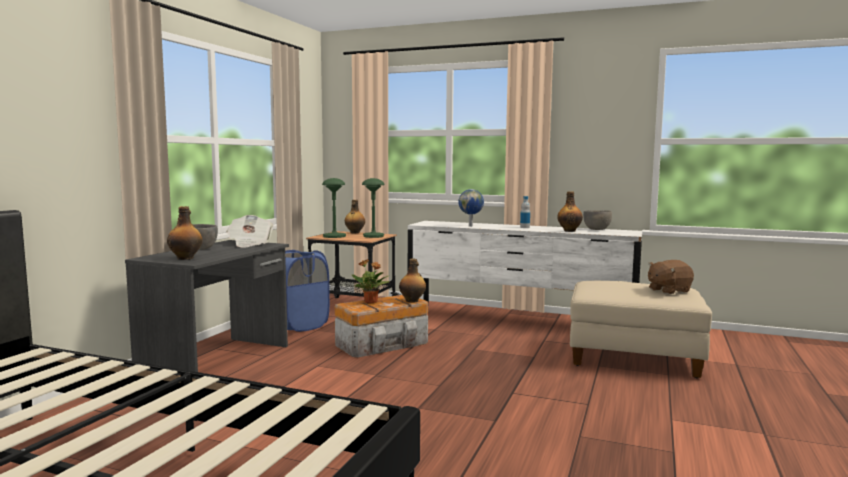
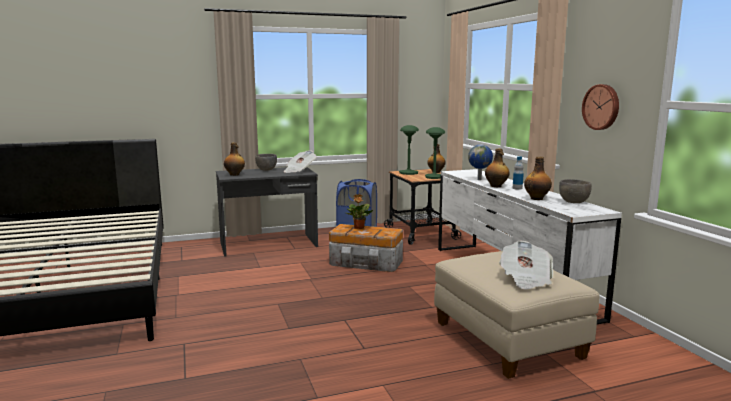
camera: 50 degrees right, 5 degrees up
(412, 301) = (384, 234): bottle -> bottle (496, 186)
(589, 146) = (602, 107): none -> wall clock
(668, 290) = (525, 279): brown plush toy -> newspaper

